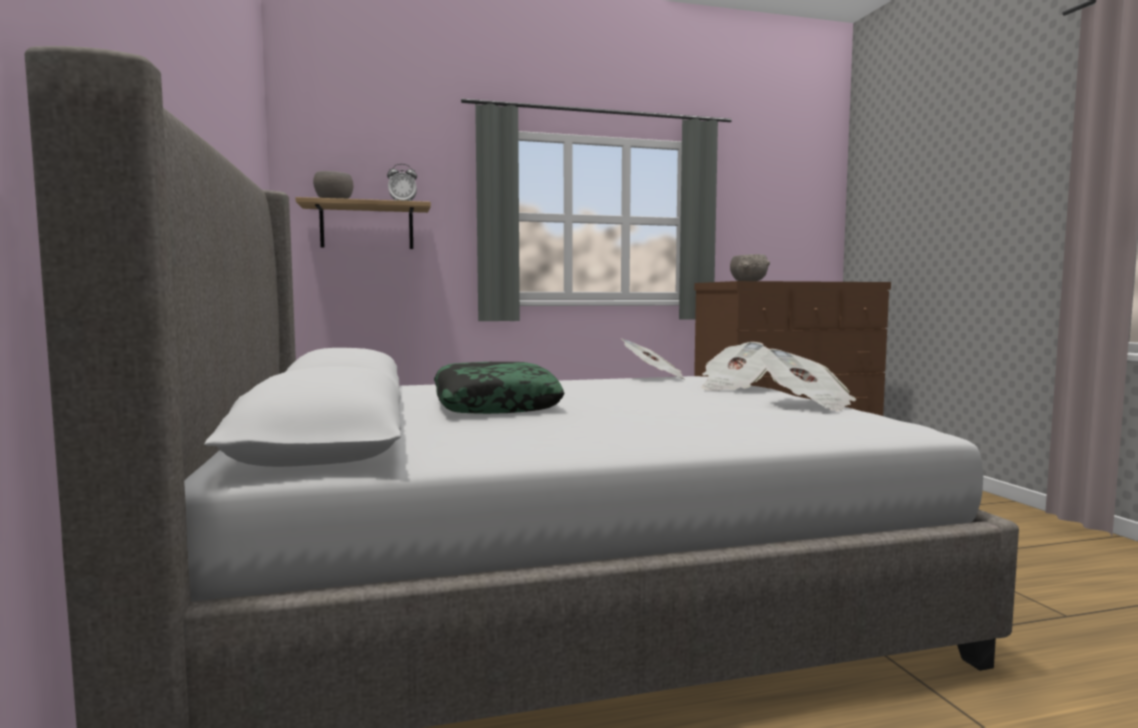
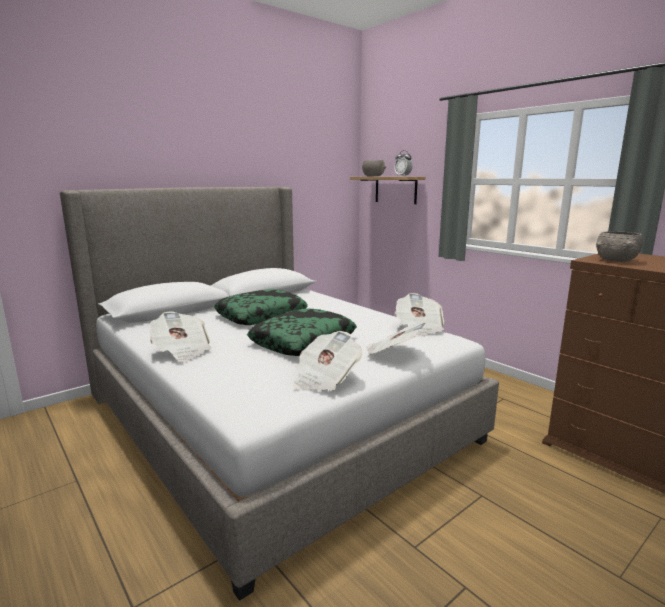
camera: 65 degrees right, 10 degrees up
(642, 437) = (182, 351): none -> newspaper
(657, 401) = (303, 341): none -> pillow

